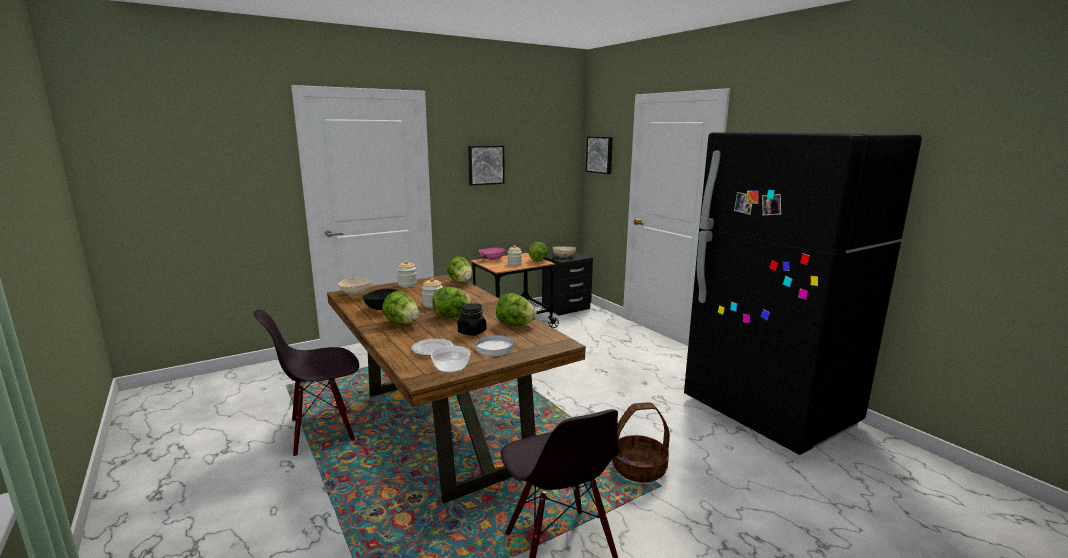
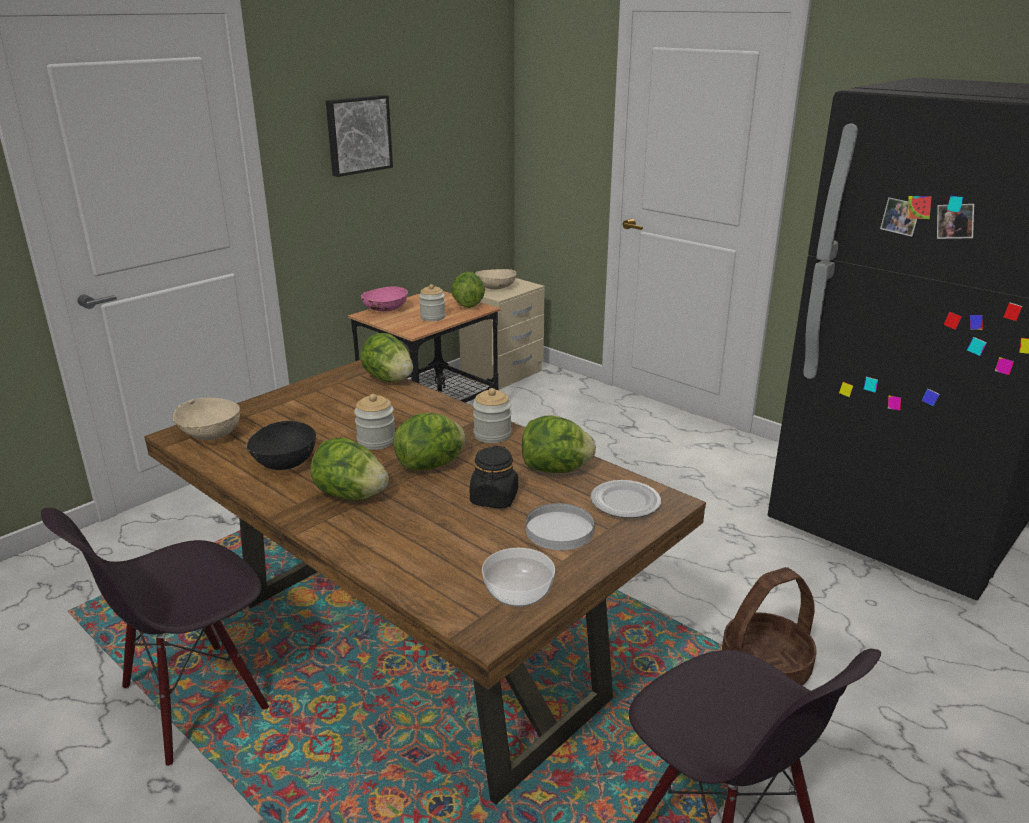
camera: 15 degrees left, 10 degrees up
(407, 284) = (292, 397): jar -> jar (492, 435)
(432, 349) = (453, 553): plate -> plate (625, 503)
(566, 308) = (501, 373): black nightstand -> beige nightstand
(600, 154) = (548, 102): picture -> none

